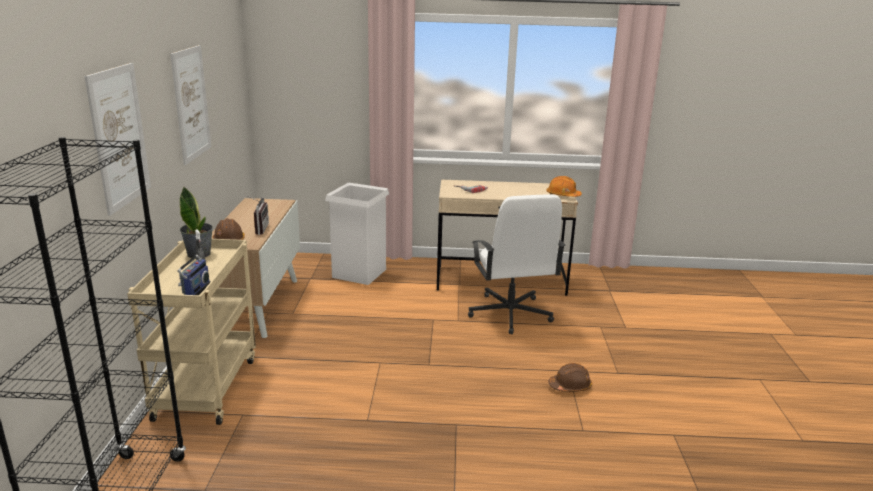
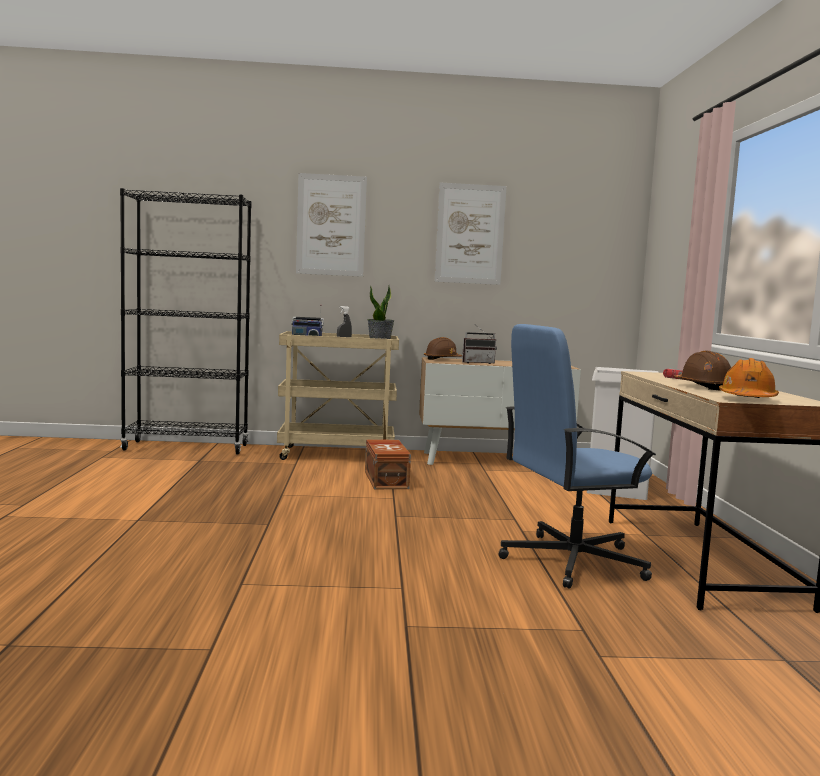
camera: 85 degrees right, 15 degrees down
(319, 362) = (387, 479): none -> brown storage box
(510, 314) = (570, 561): white office chair -> blue office chair
(570, 386) = (355, 585): brown hard hat -> brown hard hat (703, 387)

